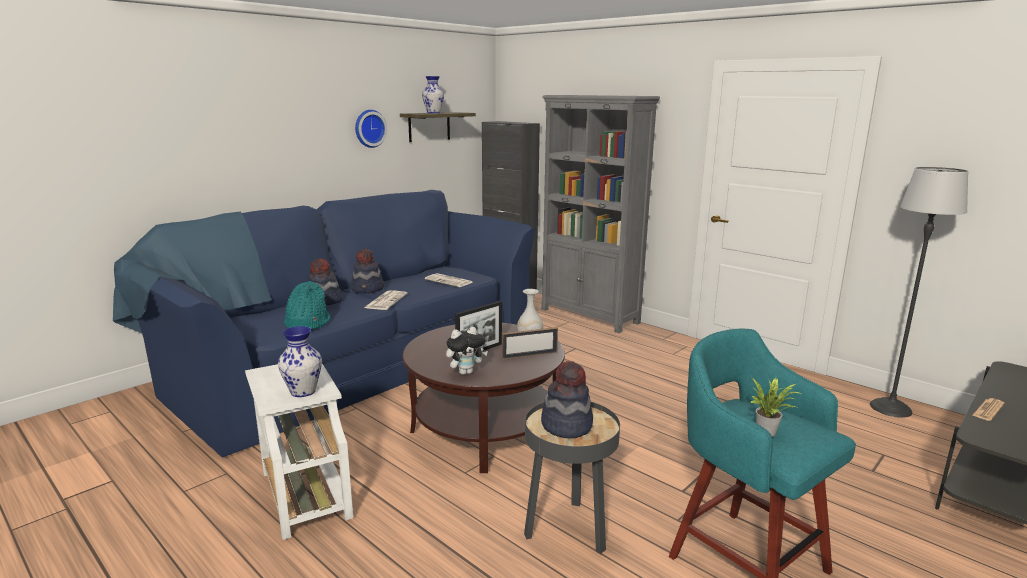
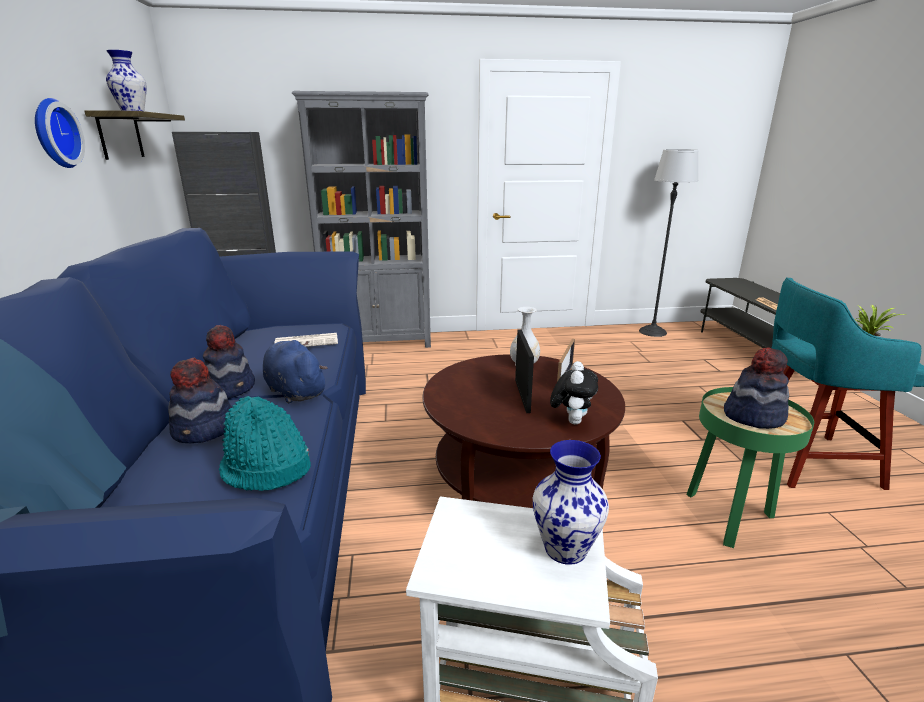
camera: 50 degrees left, 5 degrees up
(386, 301) = (295, 391): newspaper -> blue plush toy
(568, 529) = (729, 517): black side table -> green side table

